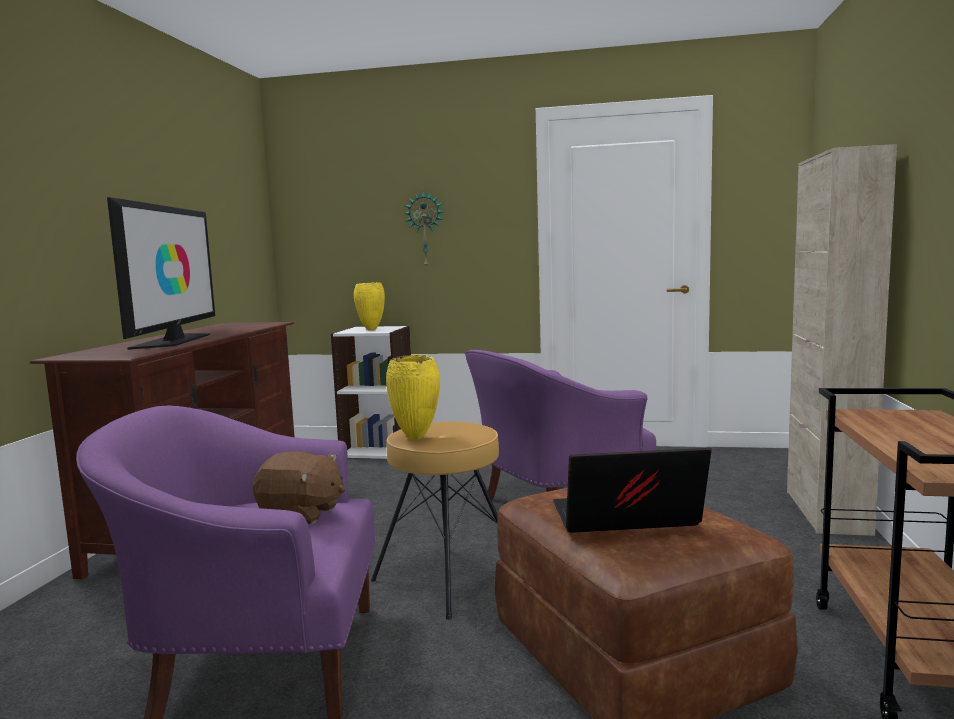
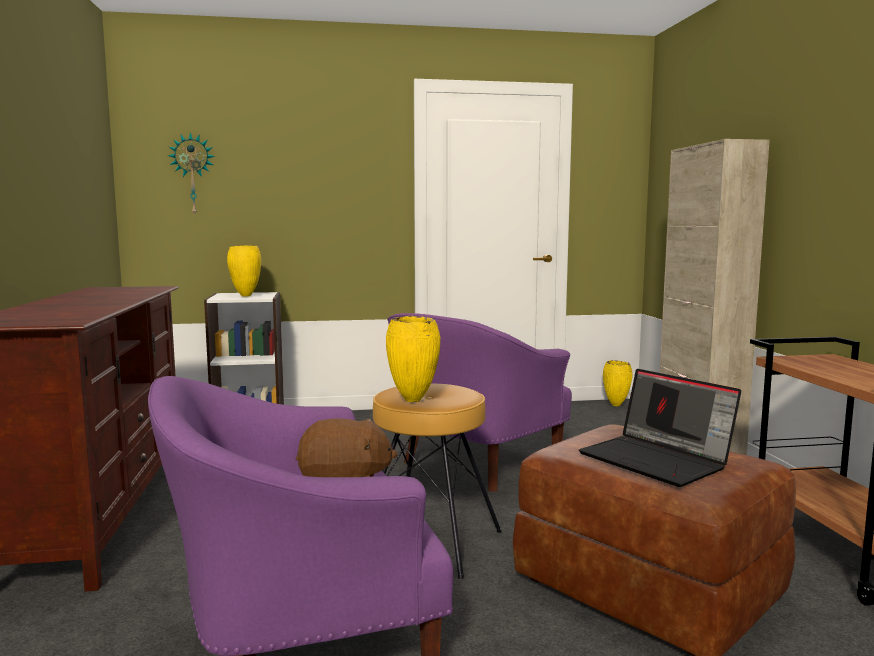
camera: 20 degrees left, 0 degrees up
(174, 340) = (82, 305): television -> none
(425, 230) = (298, 192): wall clock -> wall clock (193, 174)
(624, 520) = (657, 460): laptop -> laptop turned 105 degrees counterclockwise
(766, 455) = (616, 405): none -> yellow vase

